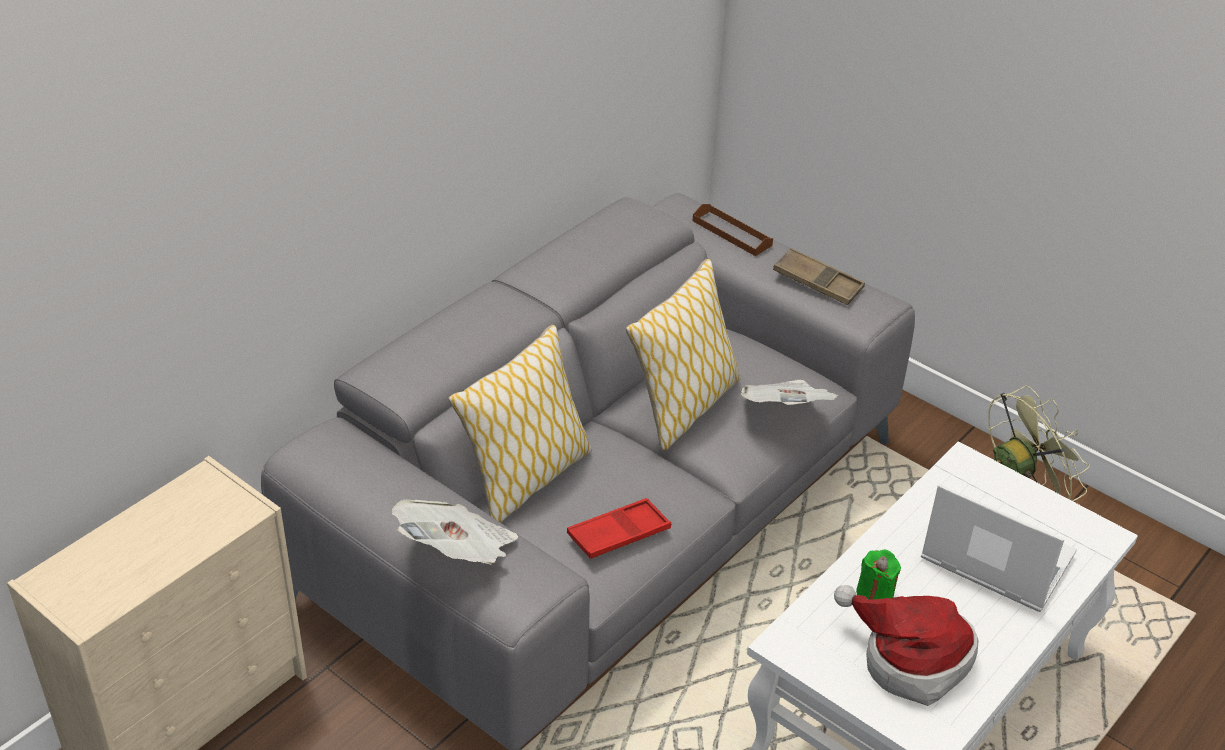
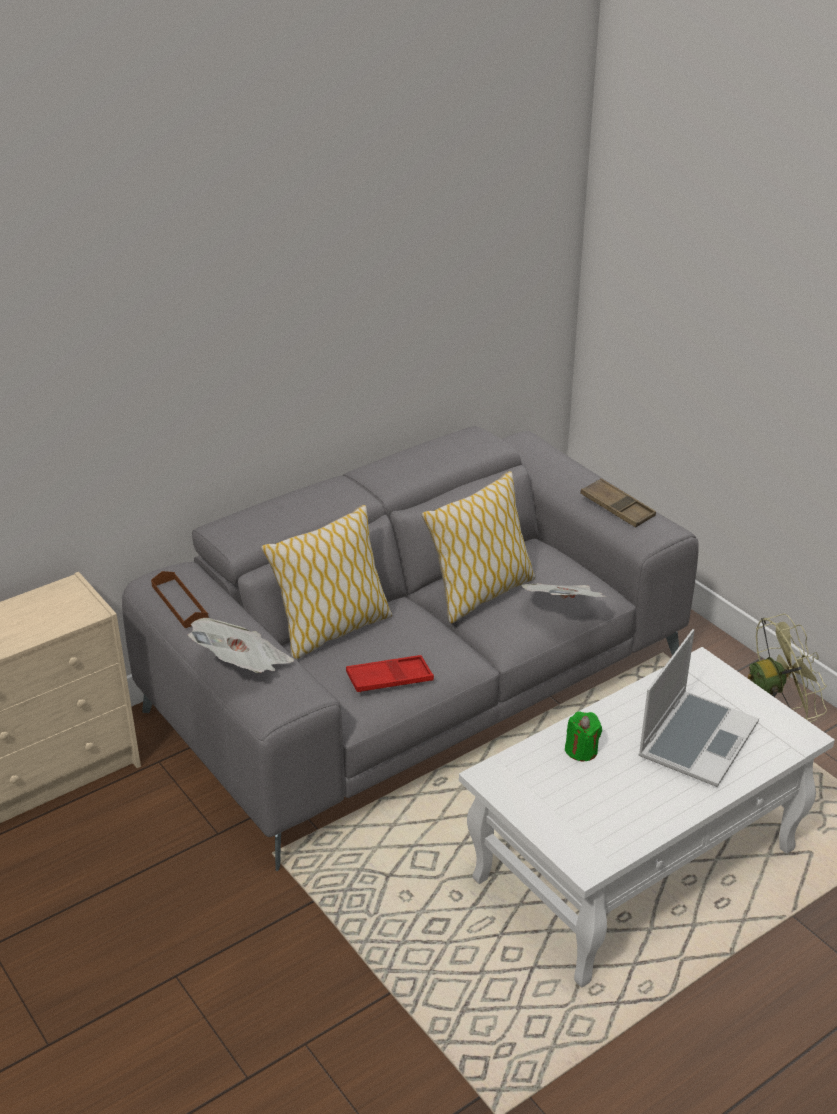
camera: 15 degrees right, 5 degrees down
(732, 233) = (559, 464): brown tray -> brown tray (179, 603)
(909, 659) = (590, 803): hat -> none
(994, 558) = (697, 739): laptop -> laptop turned 75 degrees clockwise

